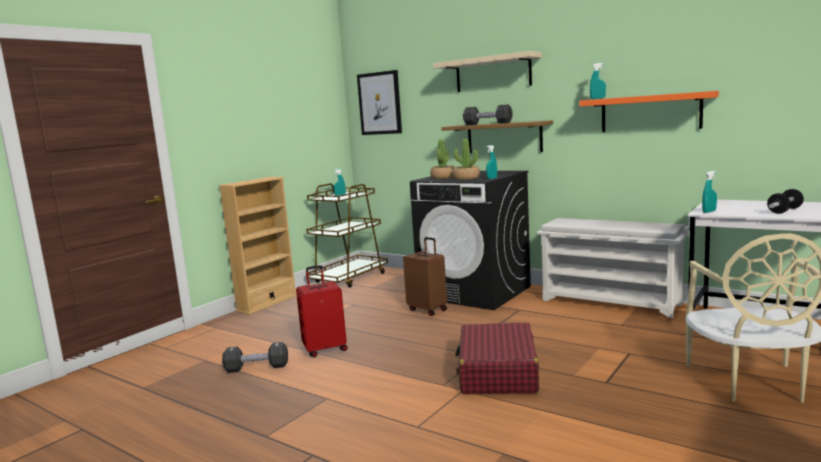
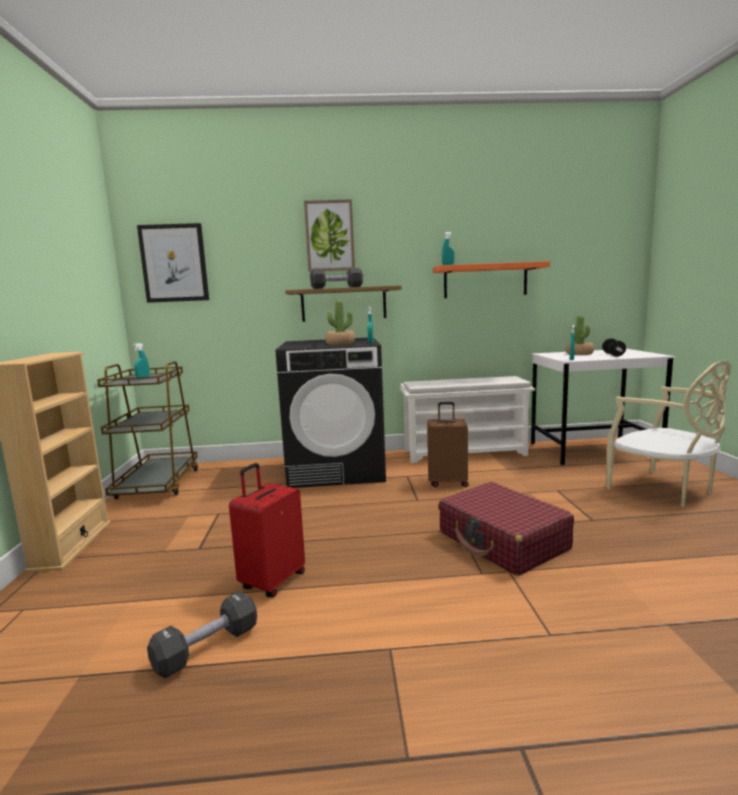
camera: 40 degrees left, 0 degrees up
(428, 310) = (319, 497): brown suitcase -> brown suitcase (448, 482)
(443, 177) = (306, 345): potted plant -> potted plant (579, 354)
(492, 73) = (329, 236): beige shelf -> picture

